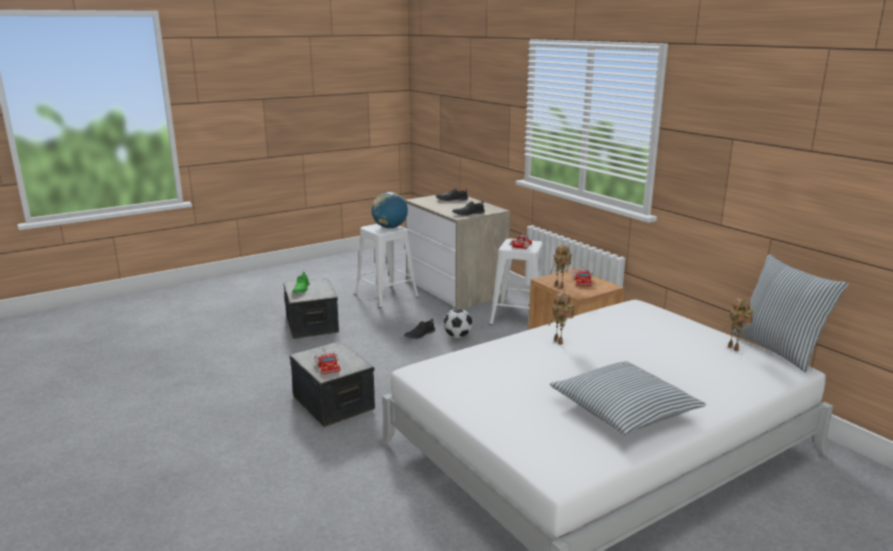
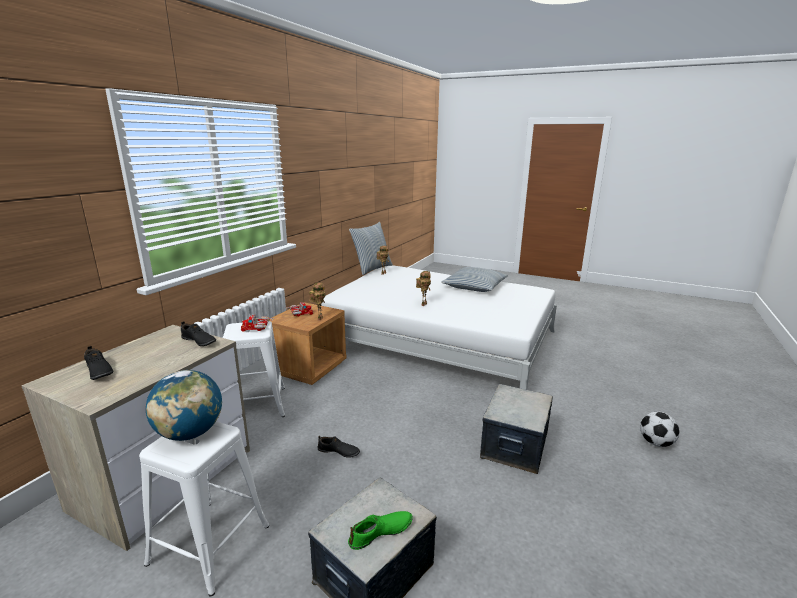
camera: 120 degrees left, 0 degrees up
(327, 365) = (528, 403): toy truck -> none
(457, 336) = (327, 426): football -> football (656, 443)

